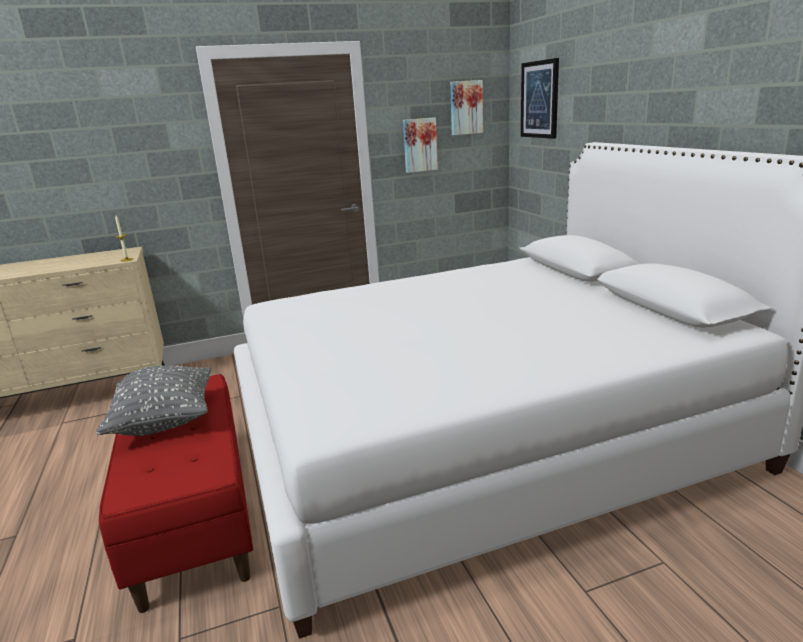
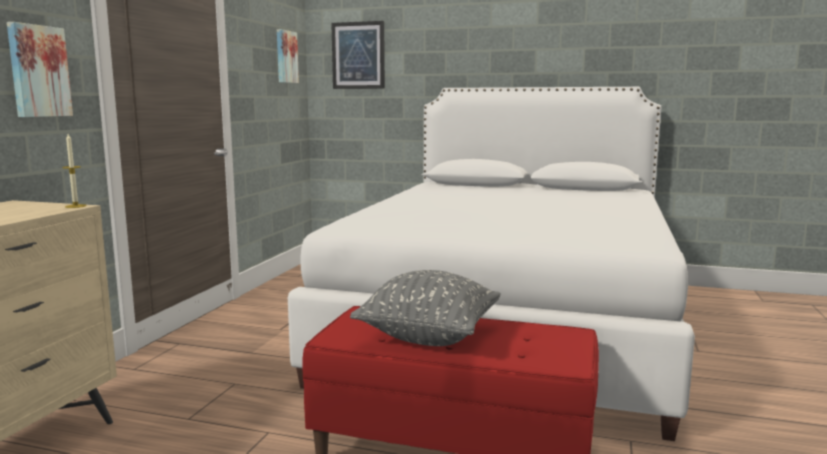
camera: 55 degrees left, 10 degrees down
(419, 145) = (260, 88): picture -> picture (38, 71)

